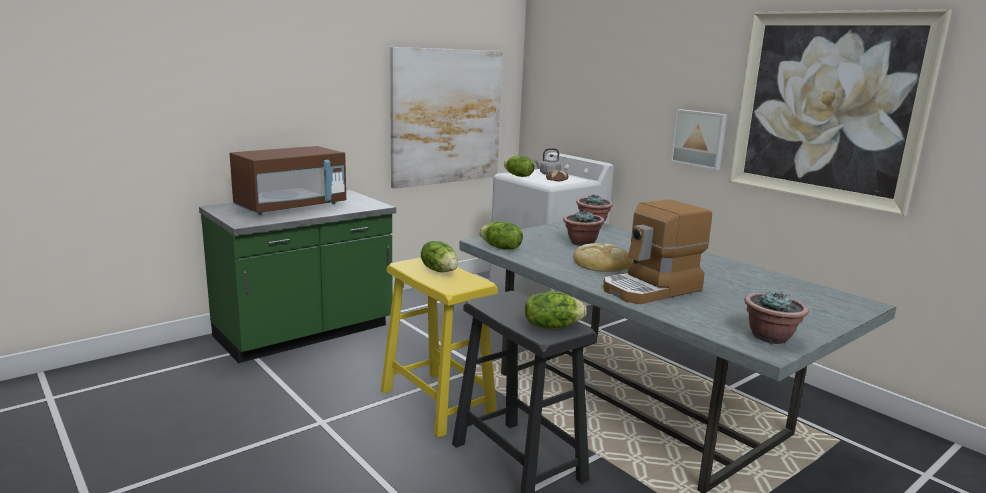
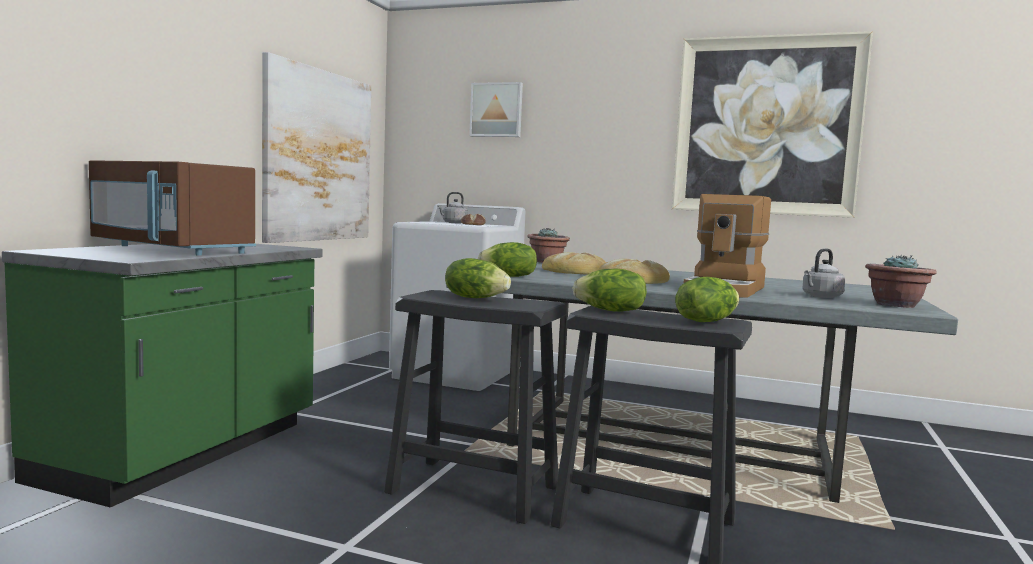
camera: 30 degrees left, 10 degrees down
(291, 207) = (172, 249): brown microwave -> brown microwave turned 105 degrees clockwise
(437, 402) = (472, 488): yellow stool -> black stool
(518, 176) = (426, 223): lettuce -> lettuce (610, 311)
(581, 243) = (575, 271): potted plant -> bread
(699, 138) = (630, 169): picture -> picture (496, 110)
(727, 312) = (820, 296): none -> grey kettle

